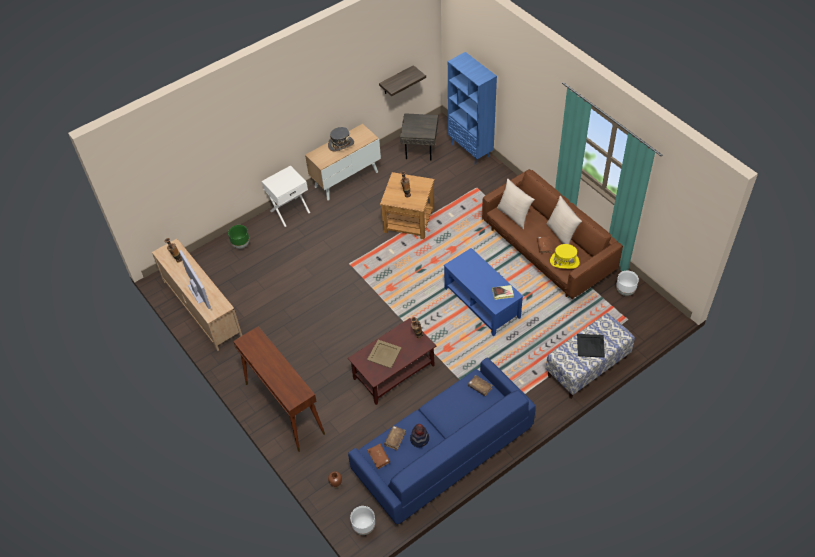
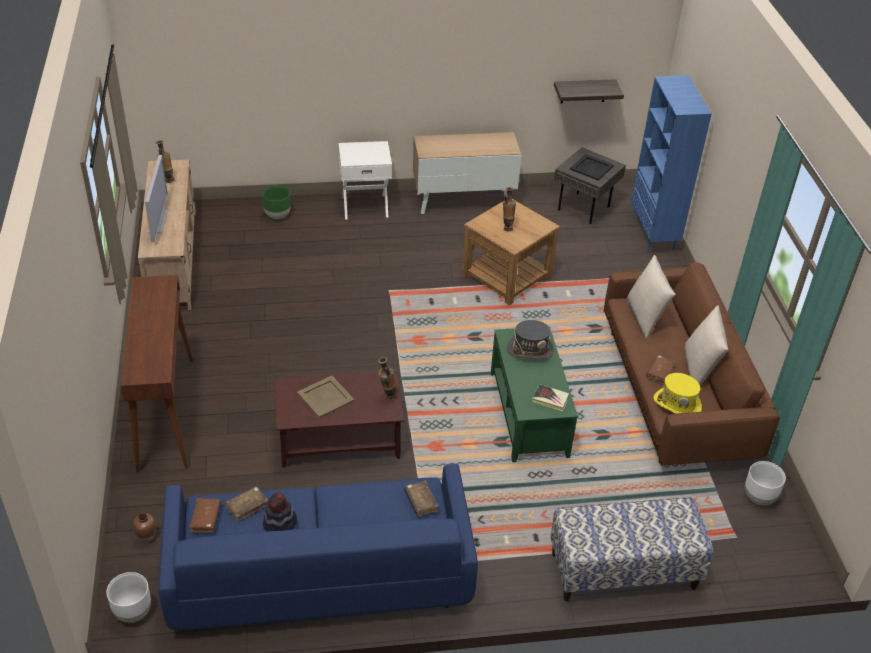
camera: 25 degrees right, 10 degrees down
(341, 144) = (467, 142): grey hat -> grey hat (530, 350)
(482, 303) = (528, 414): blue coffee table -> green coffee table
(590, 345) = (631, 528): black tray -> black tray (591, 167)

